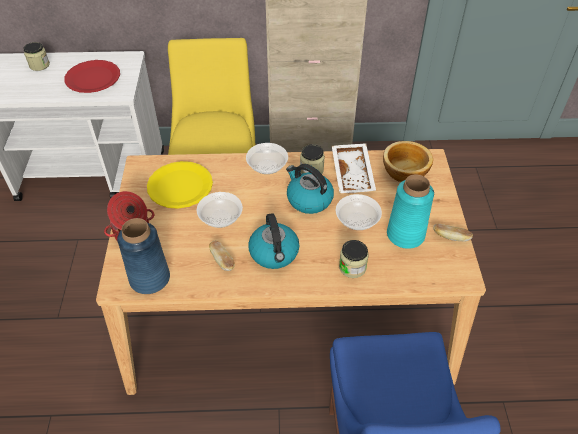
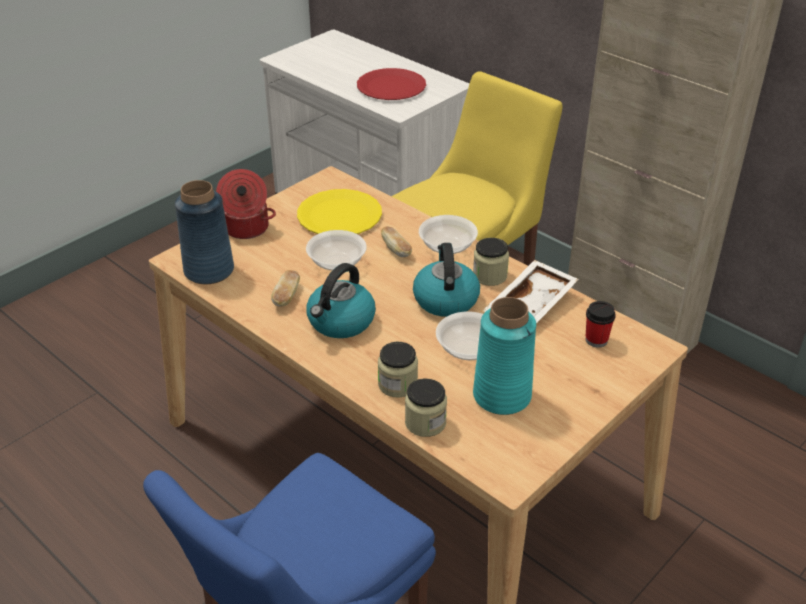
camera: 45 degrees right, 10 degrees down
(39, 65) = (360, 55): jar -> jar (425, 422)
(404, 172) = (596, 340): bowl -> cup
(451, 237) = (553, 433): bread -> bread (396, 250)

